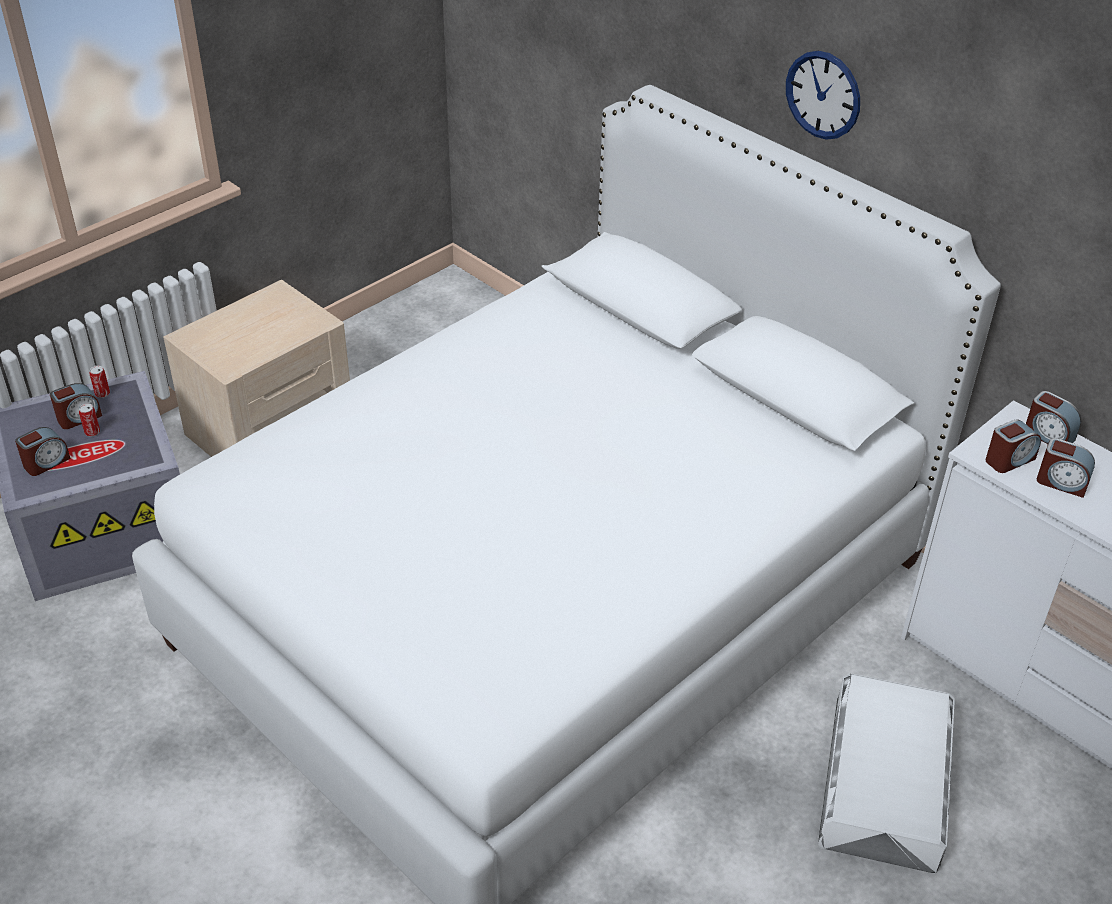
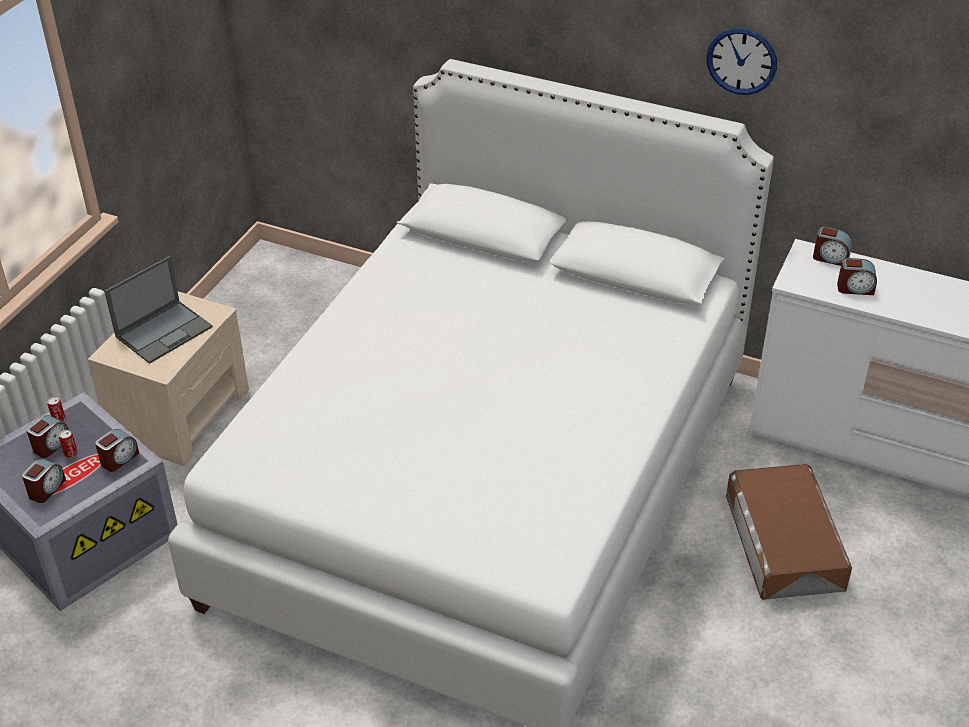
camera: 20 degrees left, 0 degrees up
(256, 328) = (165, 331): none -> laptop
(823, 95) = (606, 43): wall clock -> wall clock (741, 61)
(885, 783) = (784, 541): white storage box -> brown storage box
(1009, 459) = (814, 282): alarm clock -> alarm clock (119, 459)

